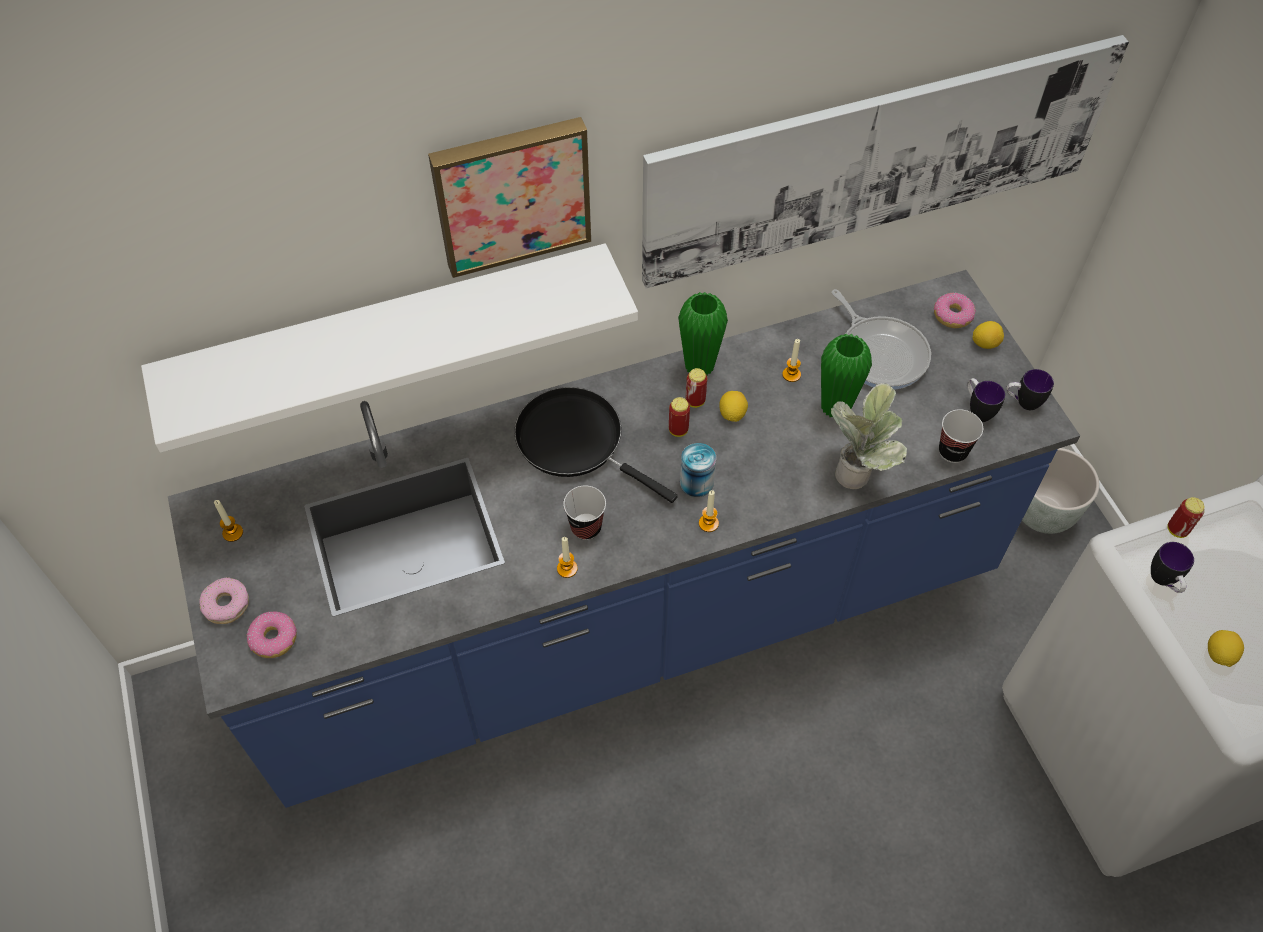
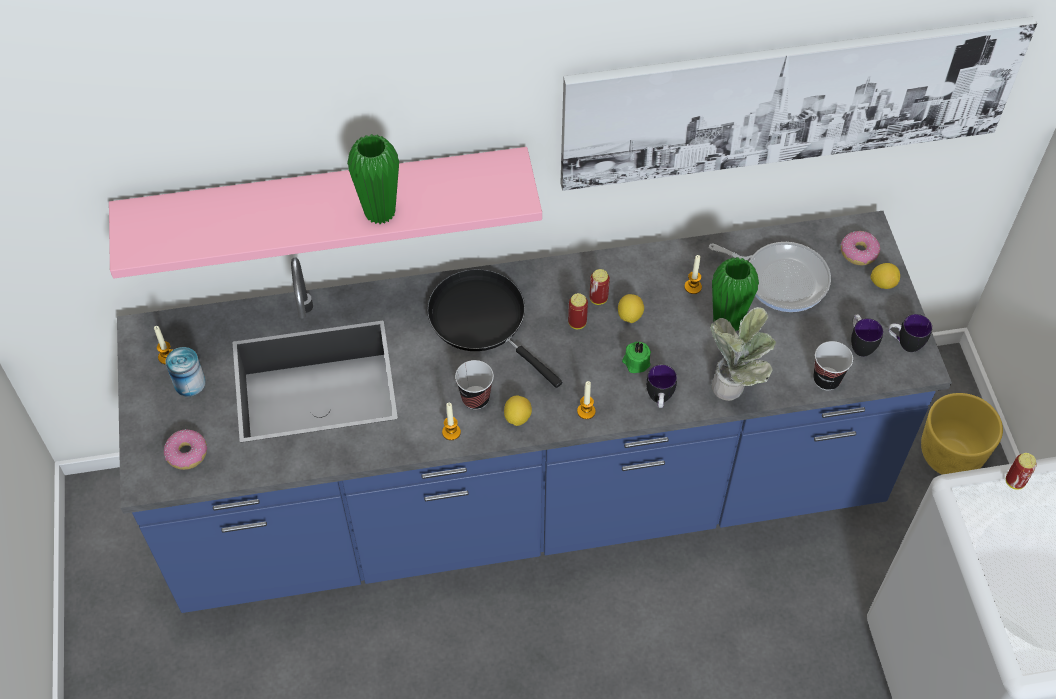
camera: 10 degrees right, 0 degrees up
(226, 604) = (151, 418): donut -> none
(389, 333) = (325, 201): white shelf -> pink shelf
(511, 193) = (442, 95): picture -> none
(696, 482) = (583, 373): can -> can (190, 383)
(699, 366) = (609, 267): green vase -> green vase (380, 212)
(749, 463) = (635, 362): none -> green candle
(880, 353) = (781, 279): frying pan -> frying pan turned 45 degrees counterclockwise
(1041, 512) = (948, 455): grey planter -> yellow planter
(1164, 582) = (988, 527): mug -> mug (659, 400)
(1218, 655) = (1021, 599): lemon -> lemon (517, 417)

